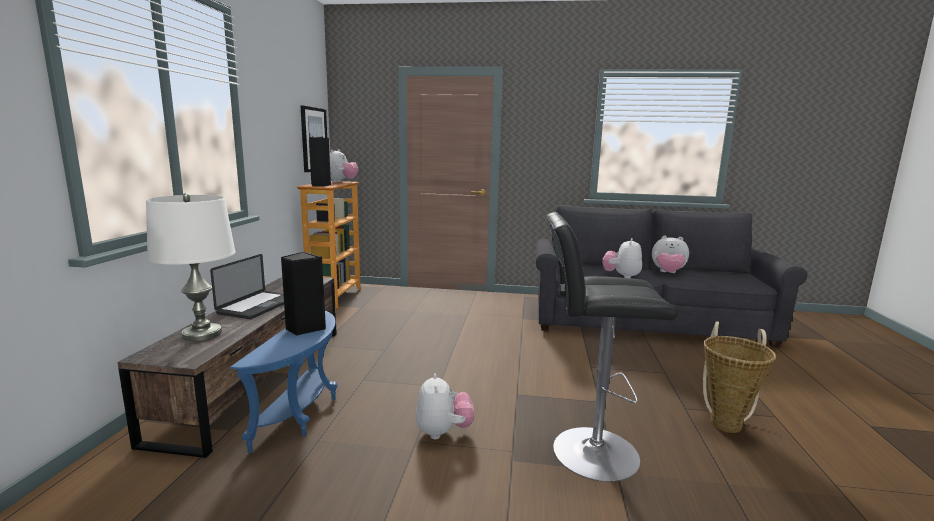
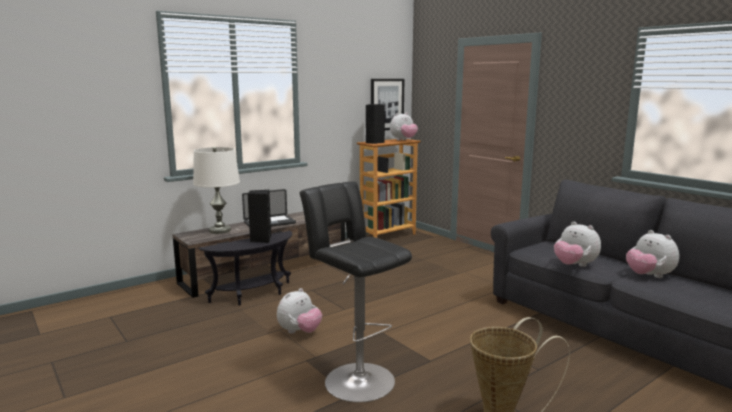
camera: 45 degrees right, 0 degrees up
(302, 414) = (254, 295): blue side table -> black side table
(621, 276) = (574, 265): plush toy -> plush toy turned 105 degrees counterclockwise

